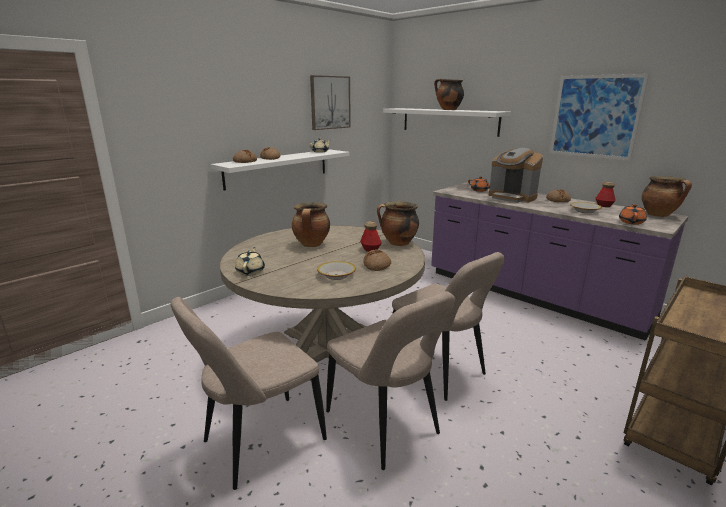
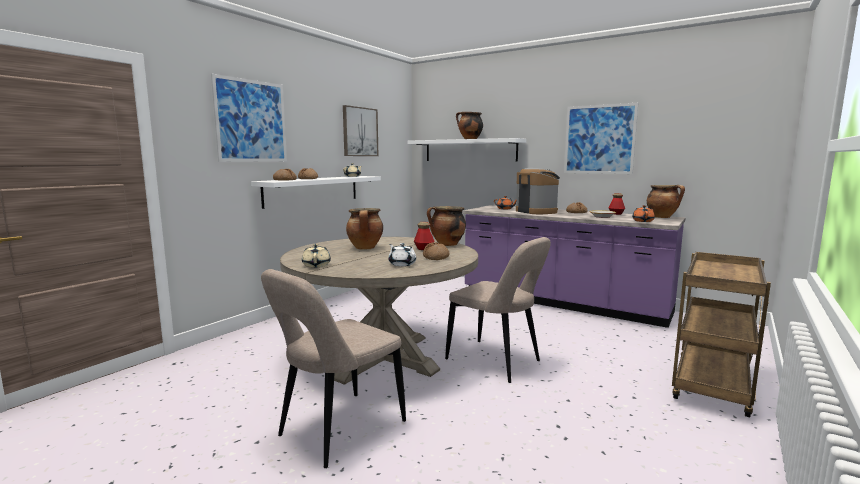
camera: 10 degrees left, 10 degrees down
(208, 101) = (251, 121): none -> picture
(336, 275) = (402, 264): bowl -> white teapot
(385, 426) = (459, 406): beige chair -> none
(512, 197) = (536, 211): coffee machine -> coffee machine turned 150 degrees counterclockwise

